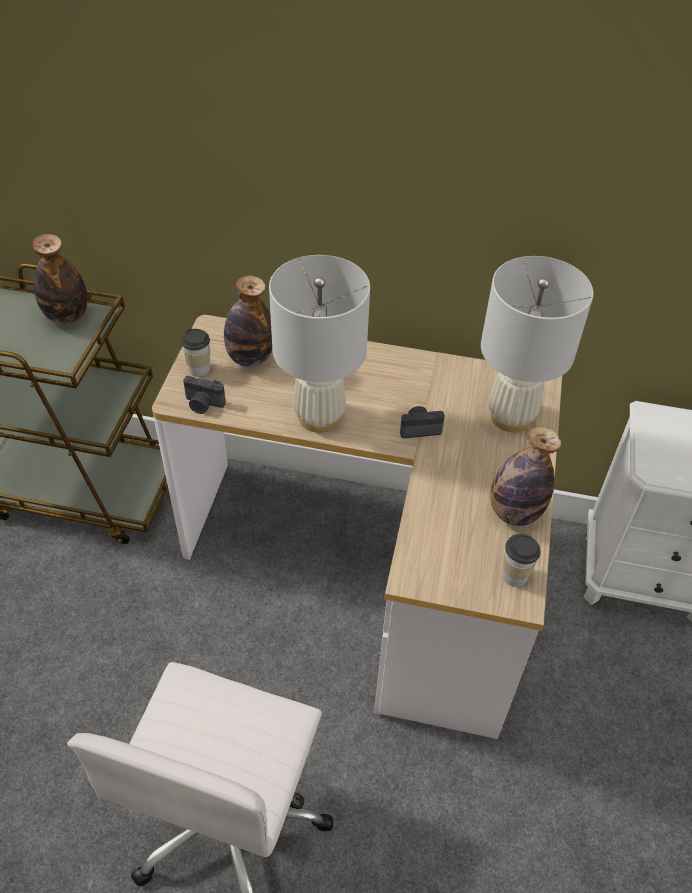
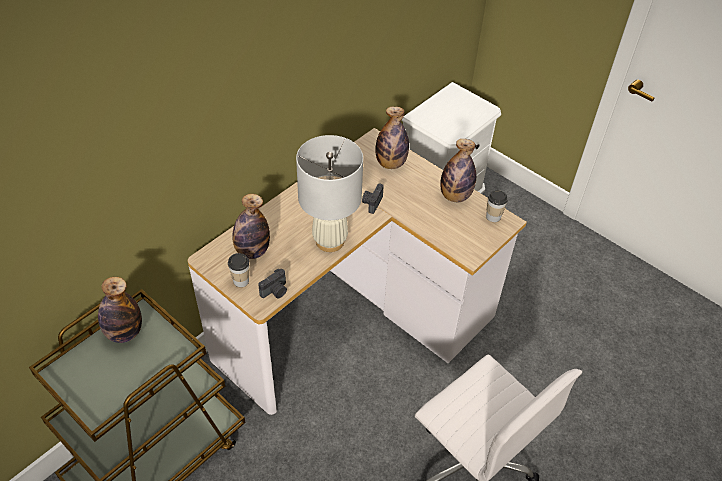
camera: 60 degrees left, 0 degrees up
(510, 417) = (390, 163): white table lamp -> bottle

